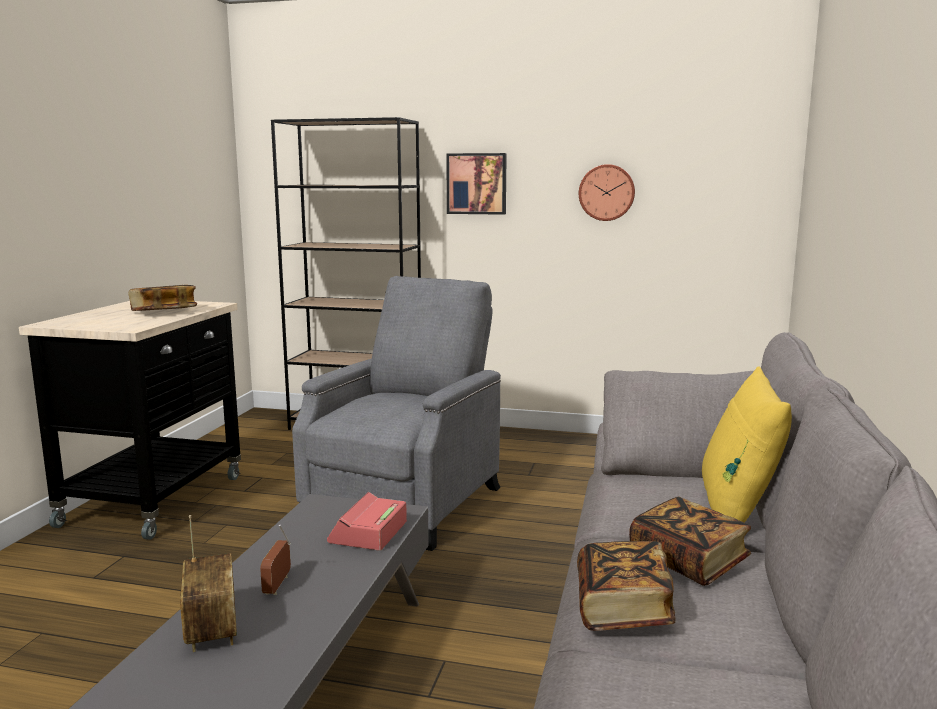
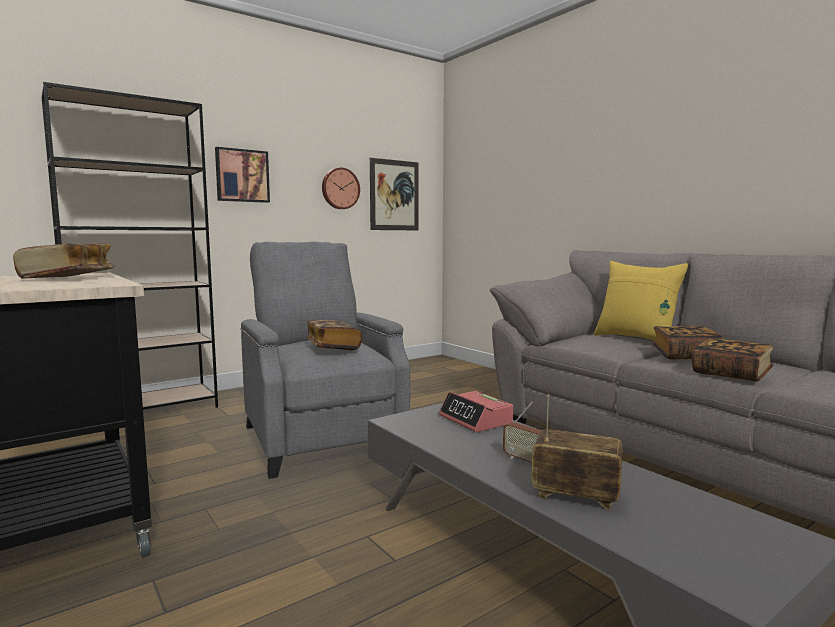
camera: 50 degrees left, 5 degrees down
(383, 408) = (333, 347): none -> book
(699, 198) = (394, 195): none -> picture

